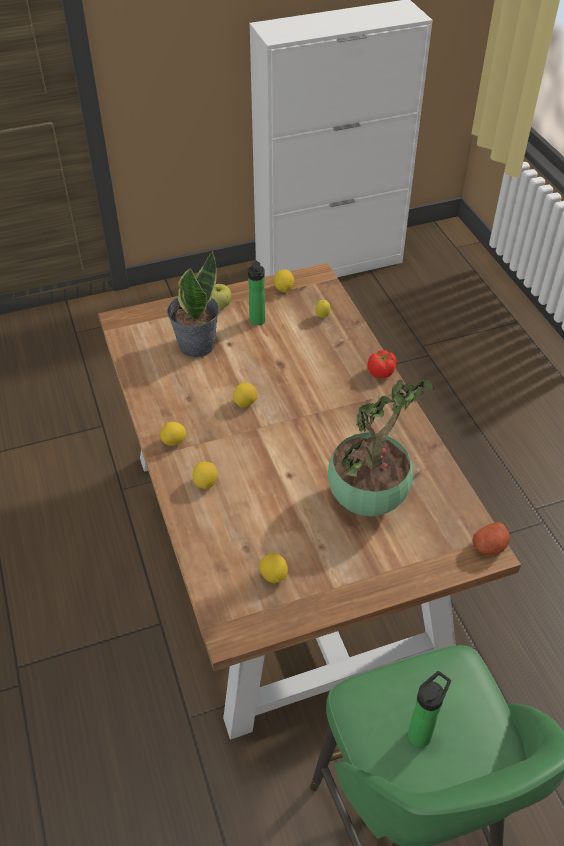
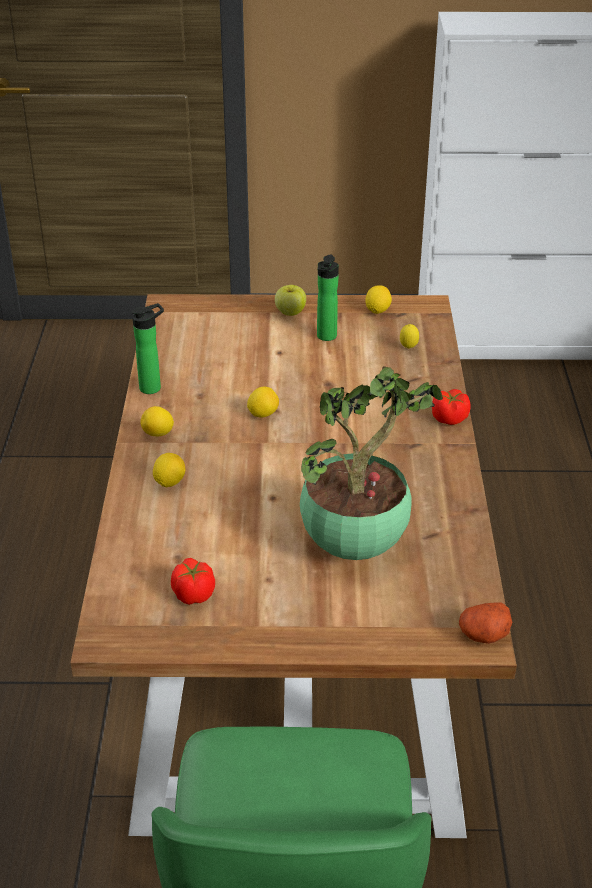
camera: 20 degrees right, 10 degrees down
(196, 345) = (240, 345): potted plant -> none
(273, 575) = (193, 594): lemon -> tomato
(421, 733) = (275, 806): bottle -> bottle (153, 387)

